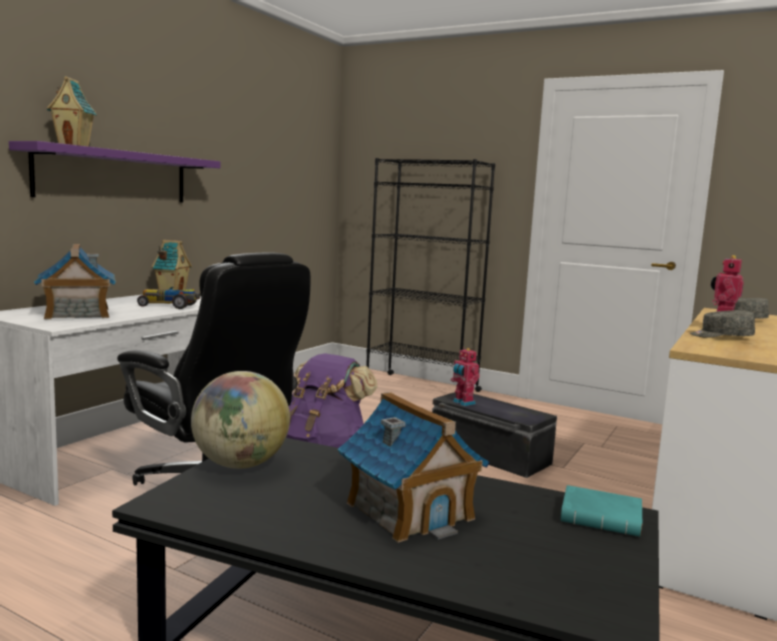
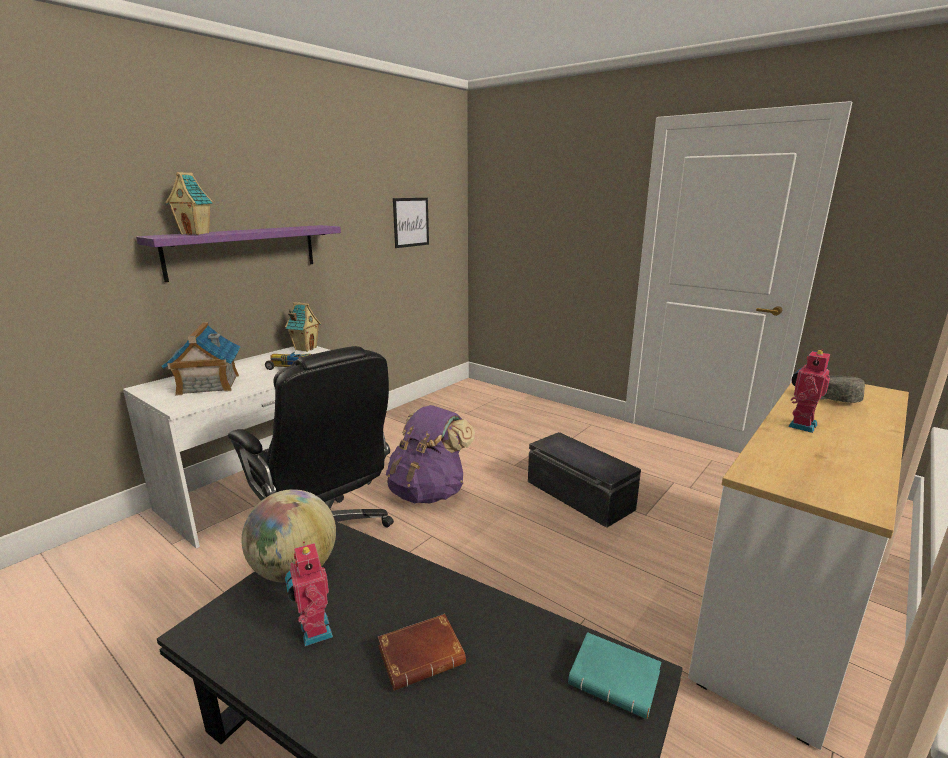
camera: 10 degrees right, 10 degrees up
(282, 173) = (411, 222): none -> picture
(409, 510) = (422, 654): toy house -> brown book
(421, 387) = (539, 409): black bookcase -> none
(463, 403) = (555, 450): toy robot -> toy robot (313, 631)
(721, 337) = (794, 443): grey cap -> none

